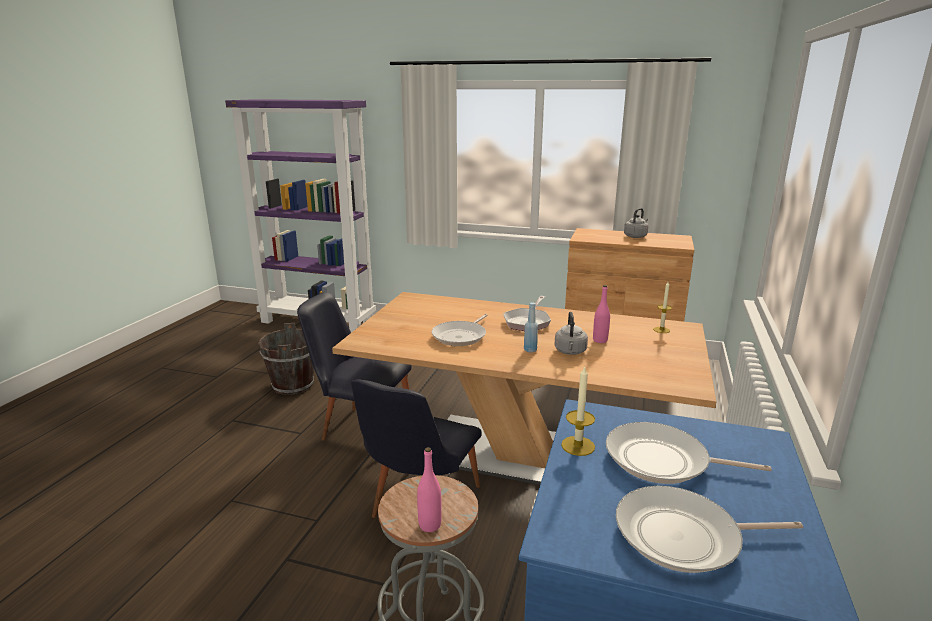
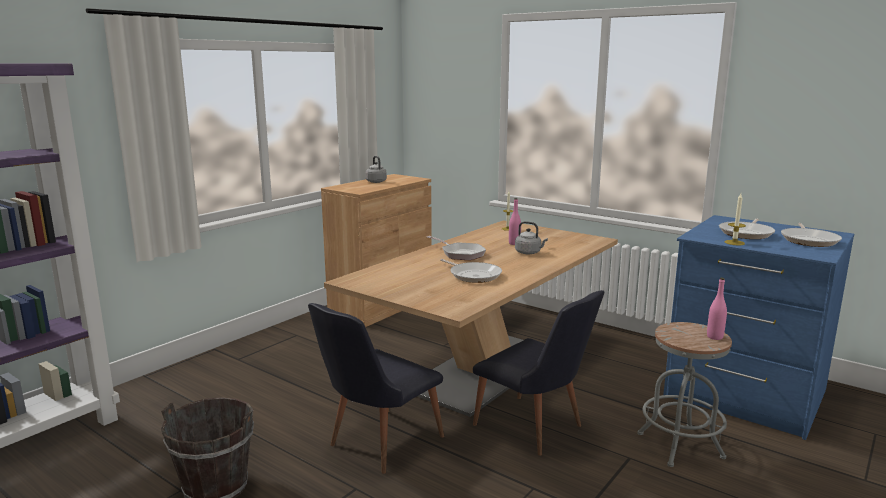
camera: 70 degrees left, 5 degrees down
(530, 350) = (518, 261): blue bottle -> none

